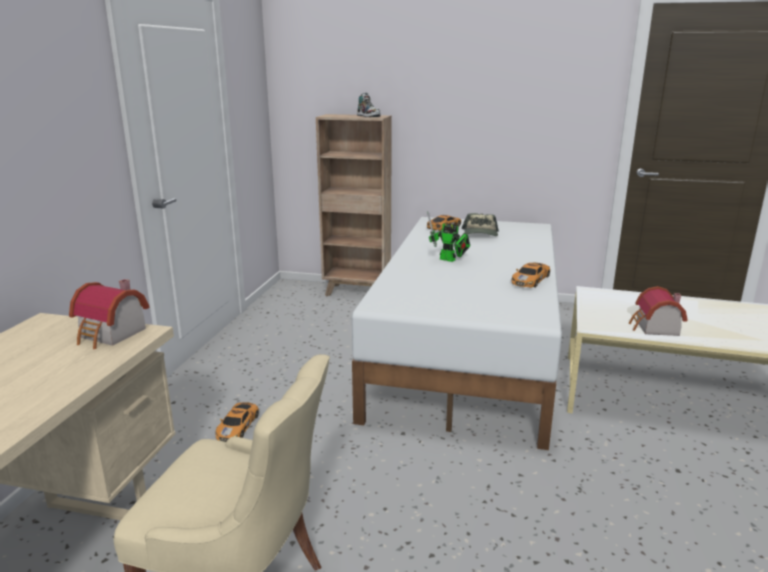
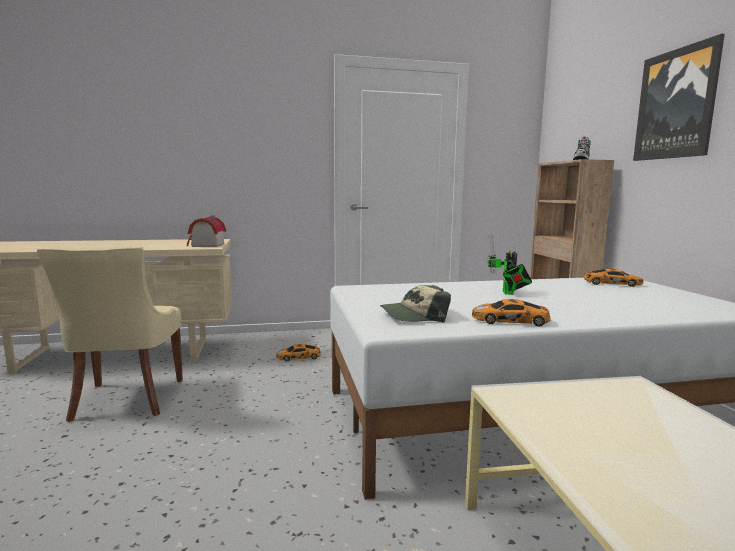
camera: 65 degrees right, 10 degrees down
(447, 74) = (676, 104): none -> picture
(480, 234) = (630, 294): cap -> cap (414, 316)
(654, 328) = (568, 439): toy house -> none

